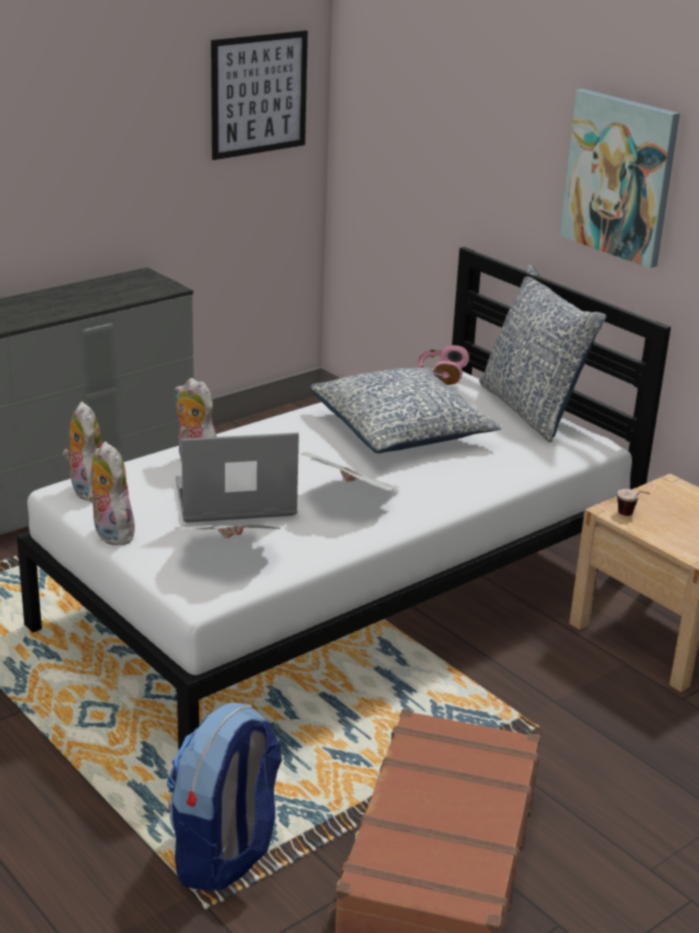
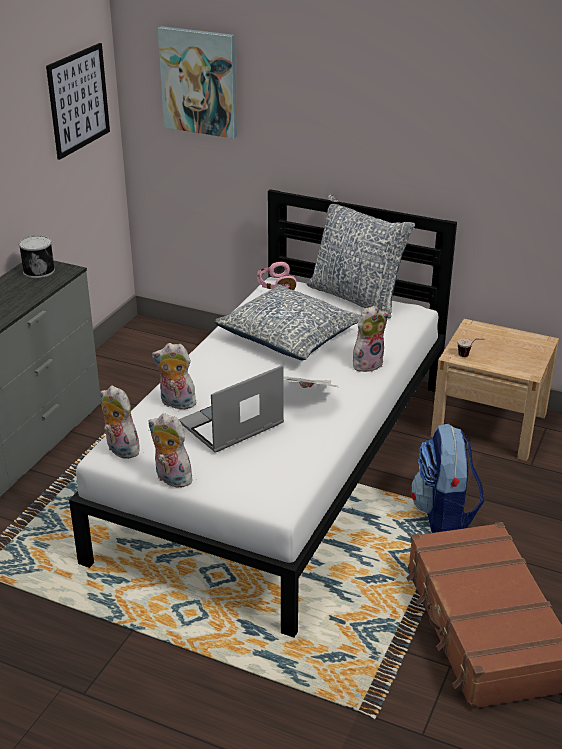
camera: 25 degrees left, 5 degrees up
(139, 282) = (39, 270): none -> can
(225, 854) = (355, 676): backpack -> backpack (444, 515)
(228, 552) = (265, 466): newspaper -> none
(469, 483) = (367, 363): none -> plush toy
(620, 177) = (400, 124): picture -> picture (199, 82)

